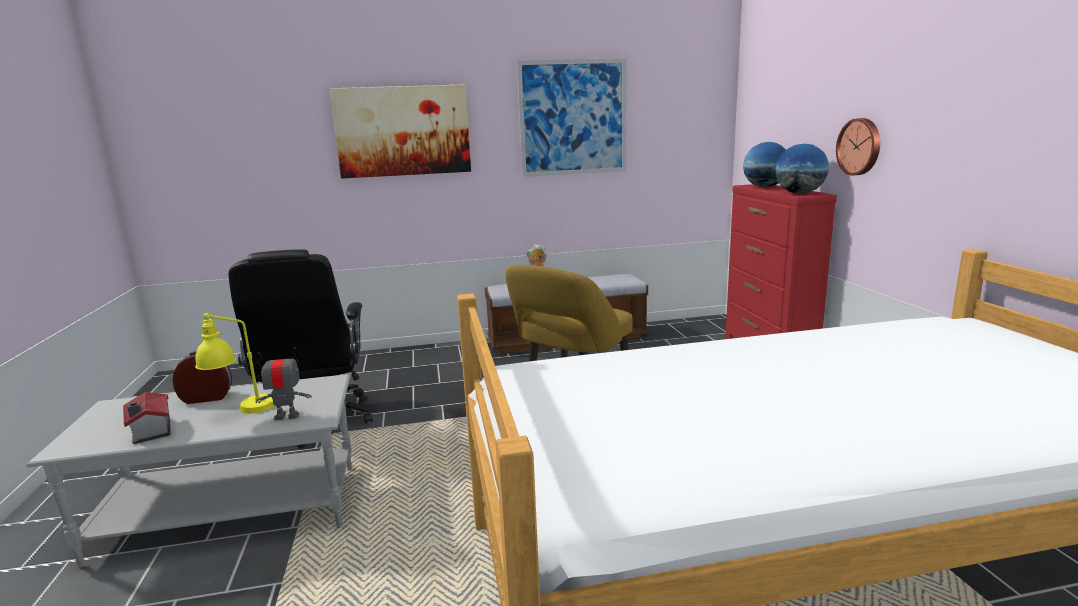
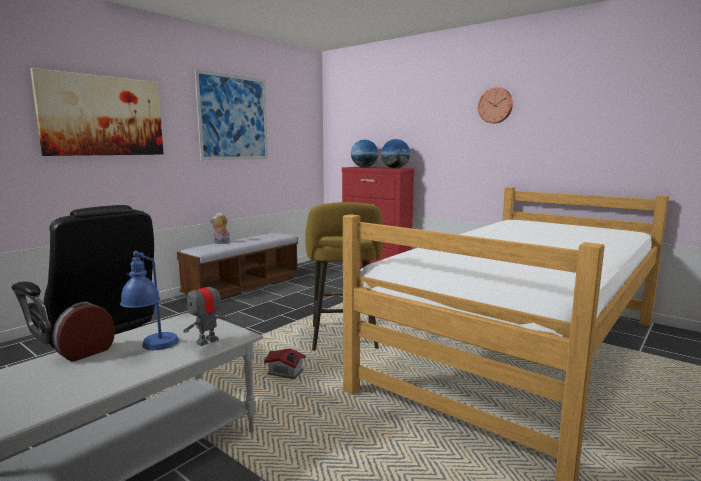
camera: 40 degrees left, 5 degrees down
(150, 431) = (82, 386): toy house -> toy house (286, 373)
(243, 411) = (154, 349): yellow table lamp -> blue table lamp
(860, 146) = (427, 140): wall clock -> wall clock (495, 105)

